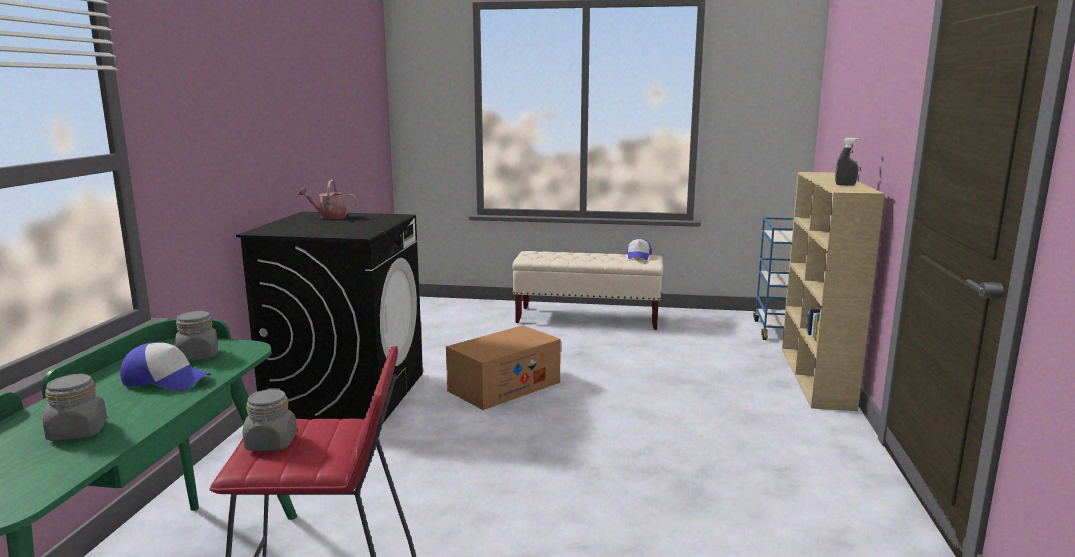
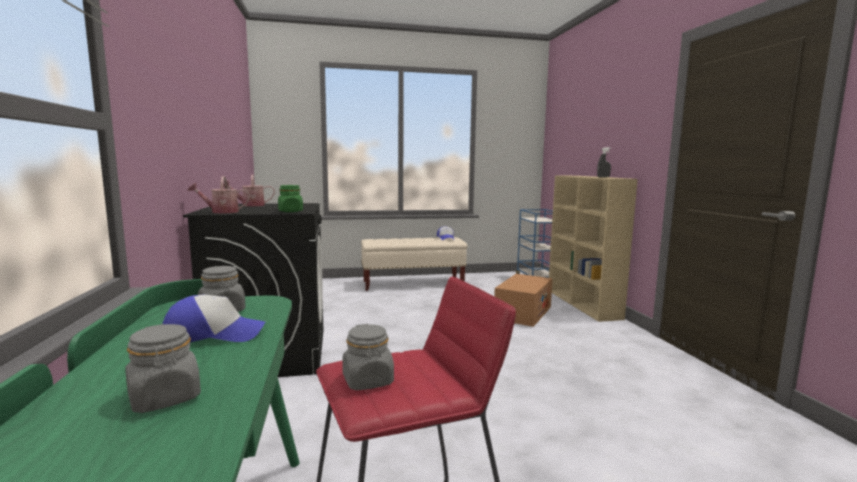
camera: 20 degrees left, 5 degrees down
(279, 230) = (221, 212): none -> watering can
(351, 233) = (290, 211): none -> green jar
(504, 386) = (393, 332): cardboard box -> cardboard box (523, 313)

